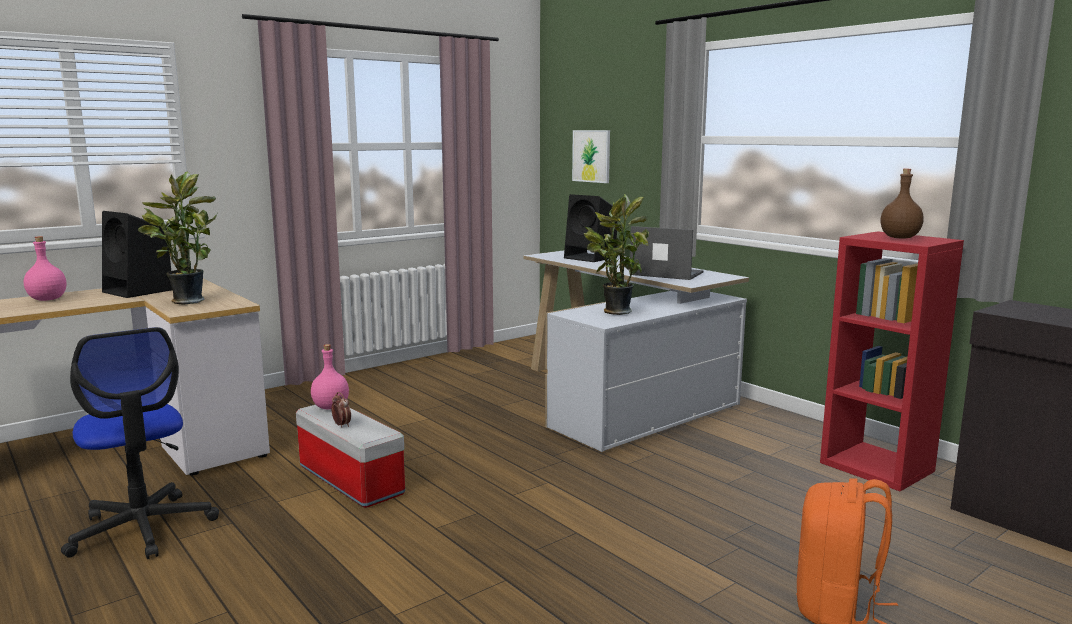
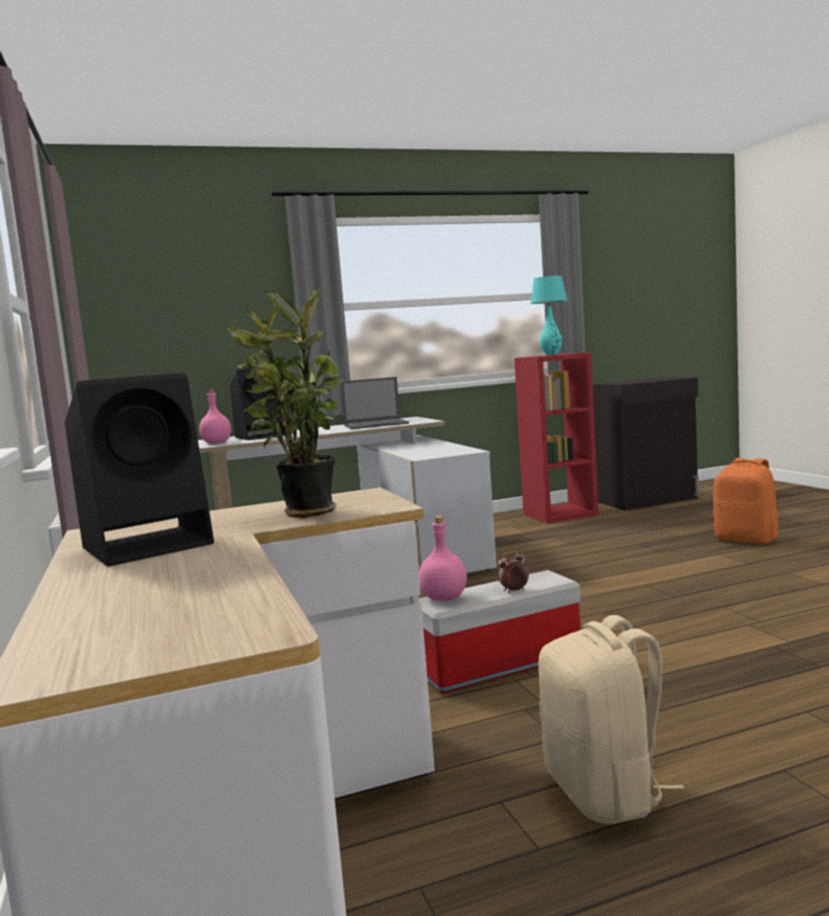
camera: 70 degrees left, 5 degrees down
(48, 299) = (119, 594): pink bottle -> pink bottle (217, 443)
(142, 529) = (606, 793): office chair -> beige backpack
(591, 156) = (171, 336): picture -> none
(614, 311) = (429, 450): potted plant -> none
(665, 273) = (377, 424): laptop -> laptop turned 150 degrees counterclockwise
(899, 238) = (551, 354): brown bottle -> turquoise table lamp

